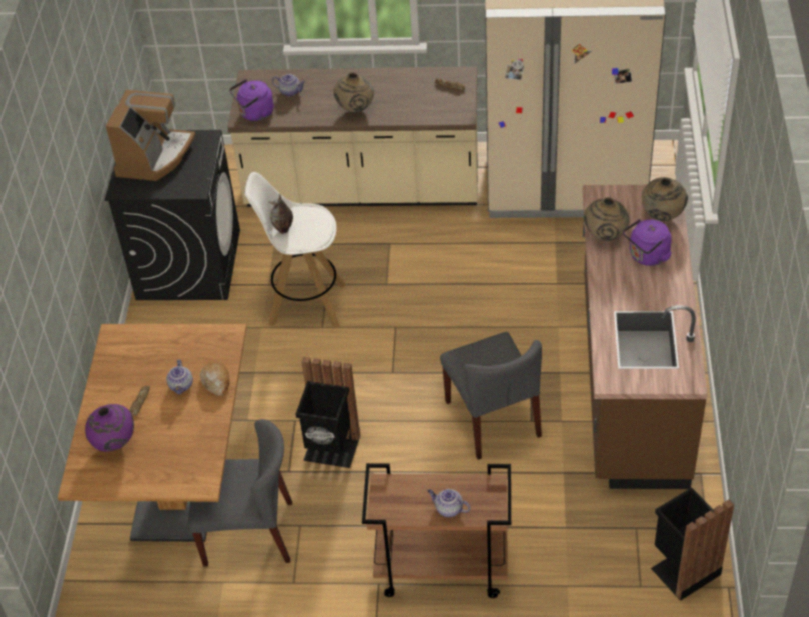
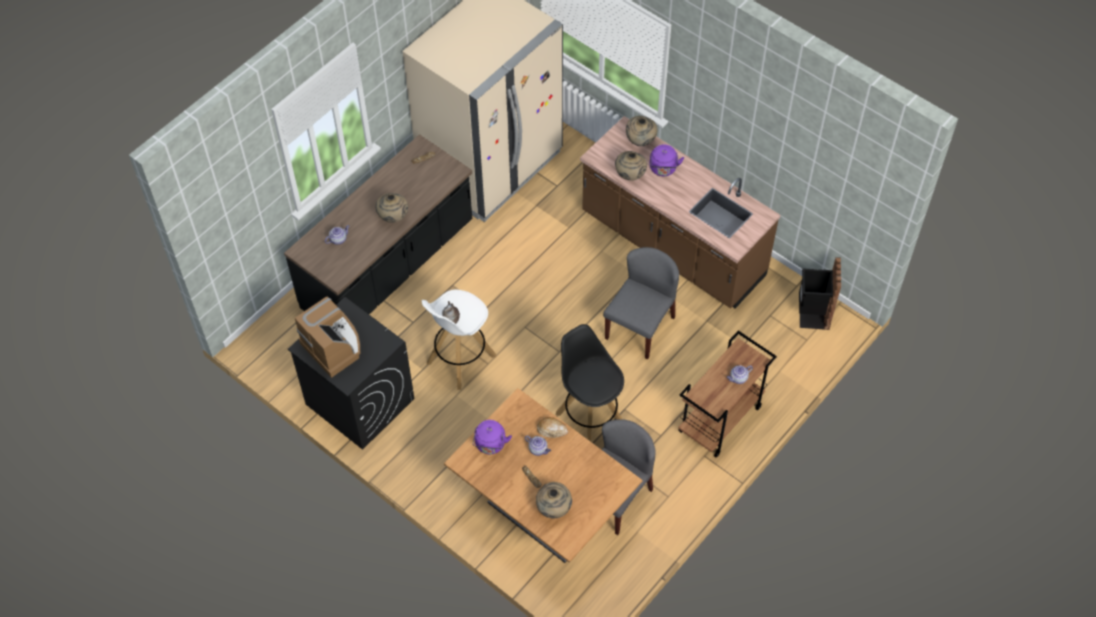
camera: 55 degrees left, 10 degrees up
(114, 444) = (554, 509): purple vase -> beige vase
(254, 114) = (340, 270): purple kettle -> purple kettle (490, 445)
(331, 450) = (590, 419): black trash can -> black stool
(363, 188) = (389, 267): beige counter -> black counter
(493, 419) = (640, 327): grey chair -> grey chair turned 75 degrees counterclockwise

